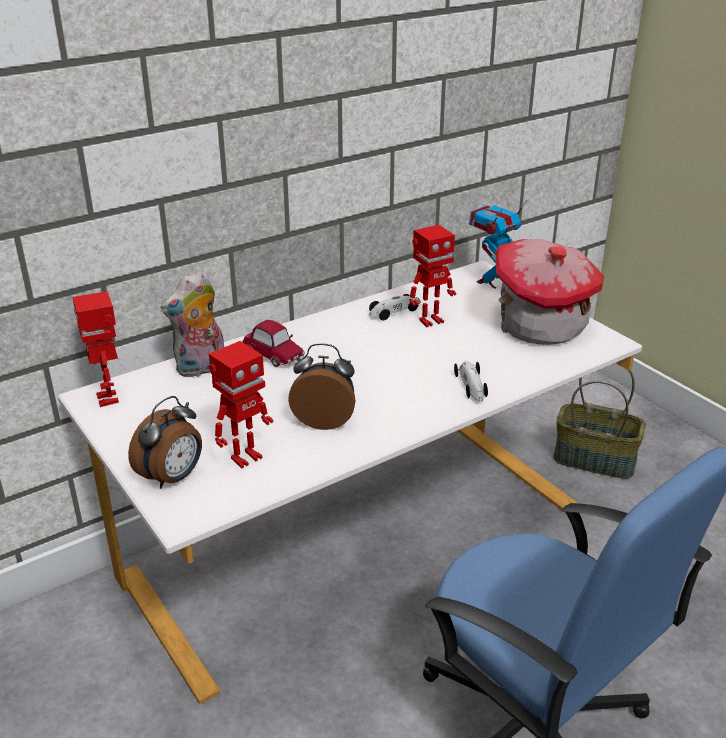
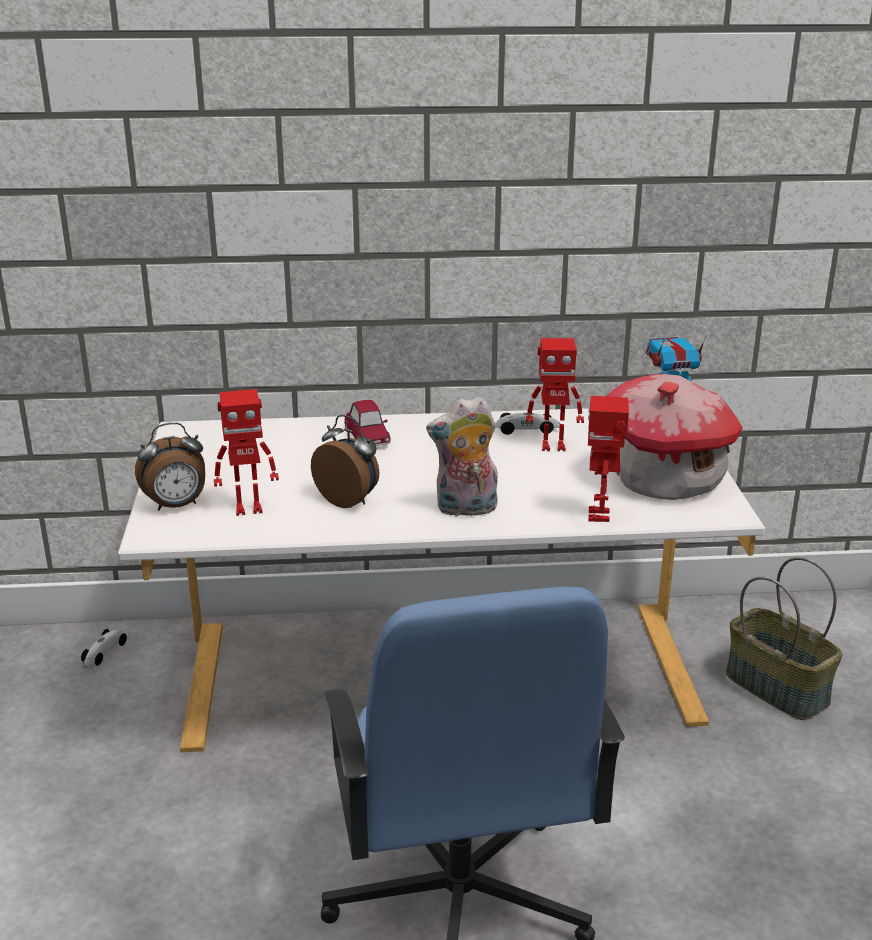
camera: 30 degrees right, 5 degrees down
(109, 398) = (193, 435): toy robot -> toy robot (600, 515)
(201, 368) = (292, 432): plush toy -> plush toy (465, 509)
(471, 386) = (522, 511): toy car -> toy car (103, 653)

